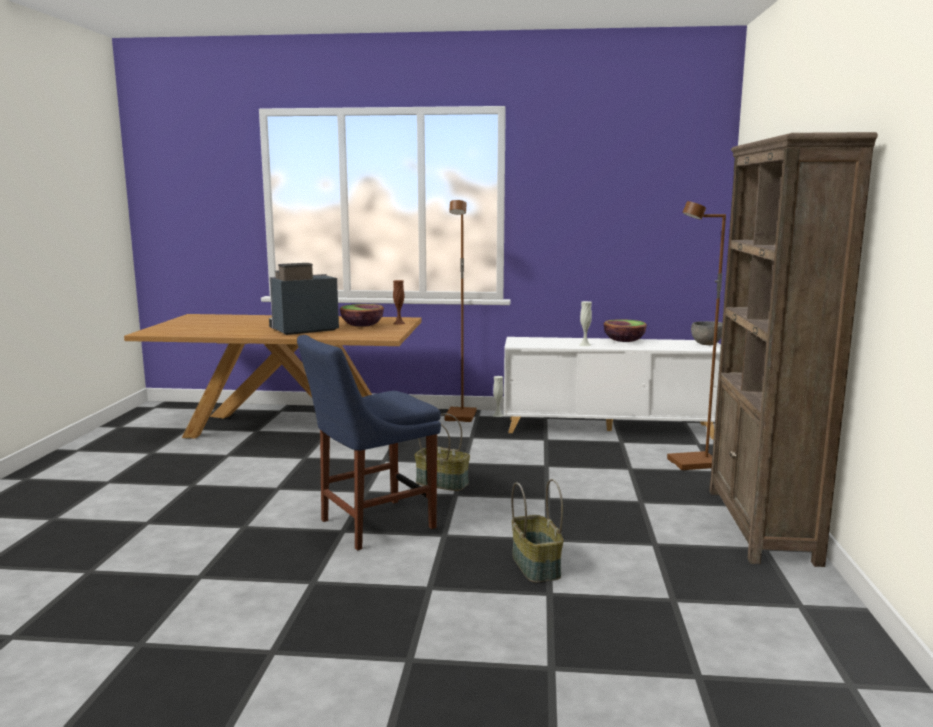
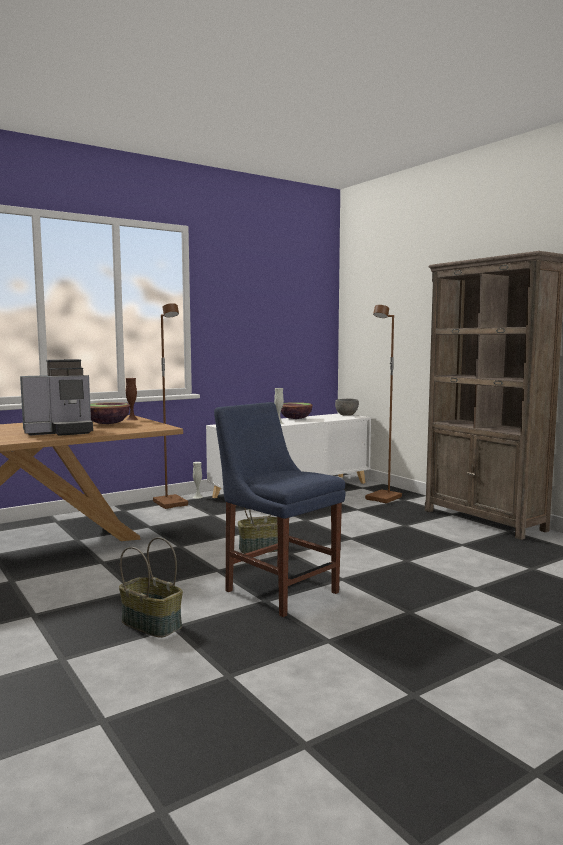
camera: 40 degrees left, 5 degrees down
(302, 330) = (60, 432): coffee machine -> coffee machine turned 135 degrees counterclockwise
(372, 525) = (278, 589): blue chair -> blue chair turned 120 degrees clockwise
(537, 566) = (435, 576): basket -> basket (152, 624)

